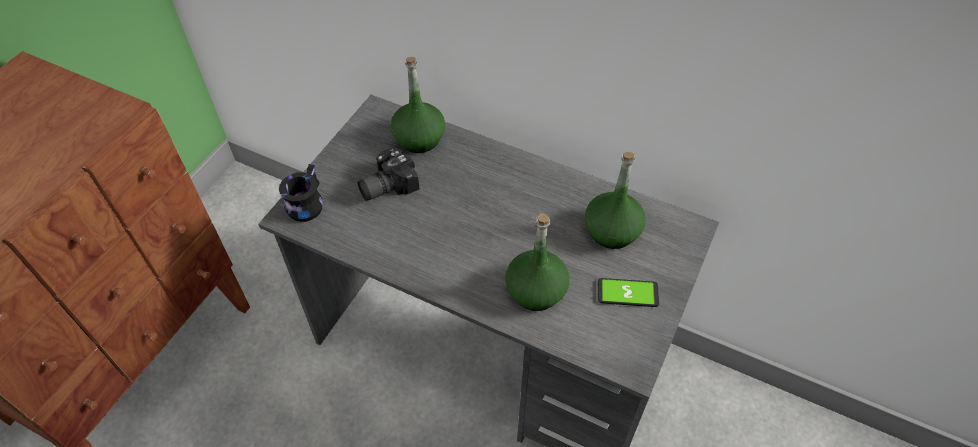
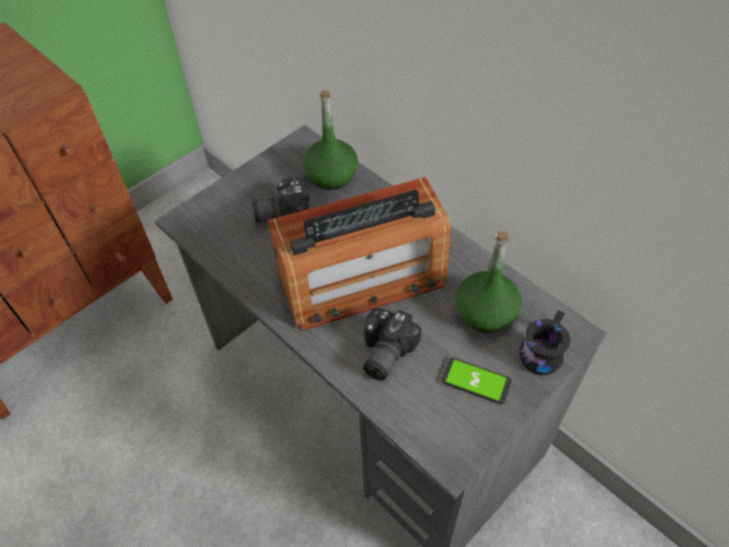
camera: 20 degrees right, 0 degrees up
(304, 203) = (202, 211): black mug -> black mug (539, 350)
(489, 229) = (362, 279): none -> radio
(536, 290) = (383, 352): green bottle -> camera

